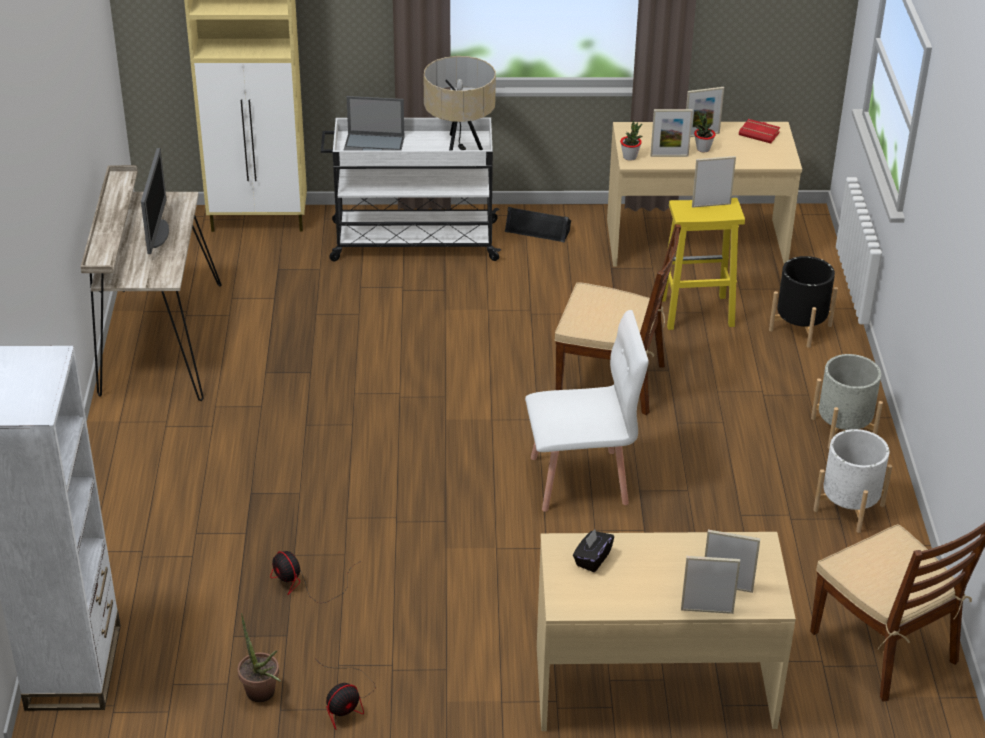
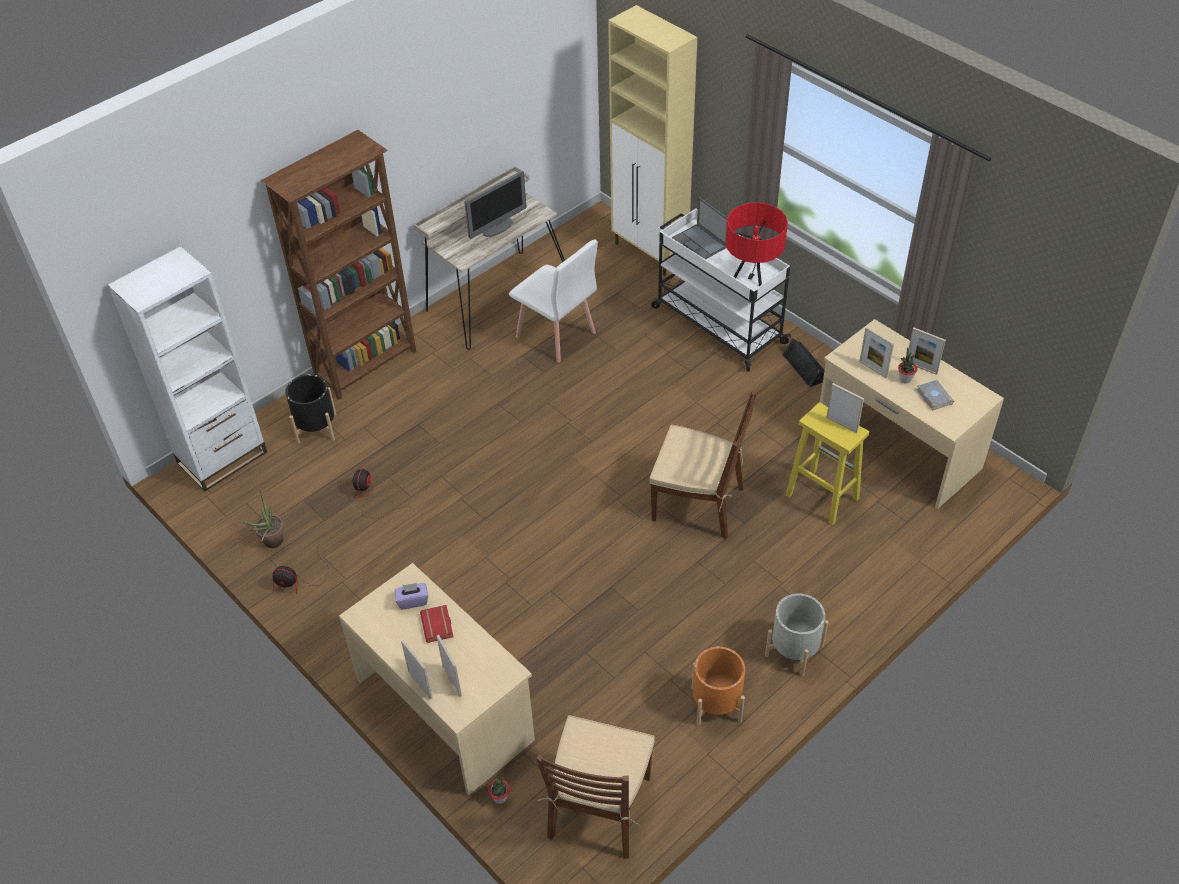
camera: 50 degrees right, 10 degrees up
(109, 480) = (367, 365): none -> brown bookcase
(459, 145) = (752, 274): beige table lamp -> red table lamp
(580, 481) = (587, 553): white chair -> white chair (556, 335)
(592, 559) = (412, 601): black tissue box -> purple tissue box
(612, 381) = (699, 504): brown chair -> brown chair turned 45 degrees counterclockwise
(630, 157) = (844, 352): potted plant -> potted plant (500, 797)
(741, 149) = (933, 397): none -> grey book
(760, 134) = (966, 394): red book -> red book (438, 626)
(800, 328) = (876, 559): black planter -> black planter (316, 428)
(849, 508) = (716, 704): white planter -> orange planter

